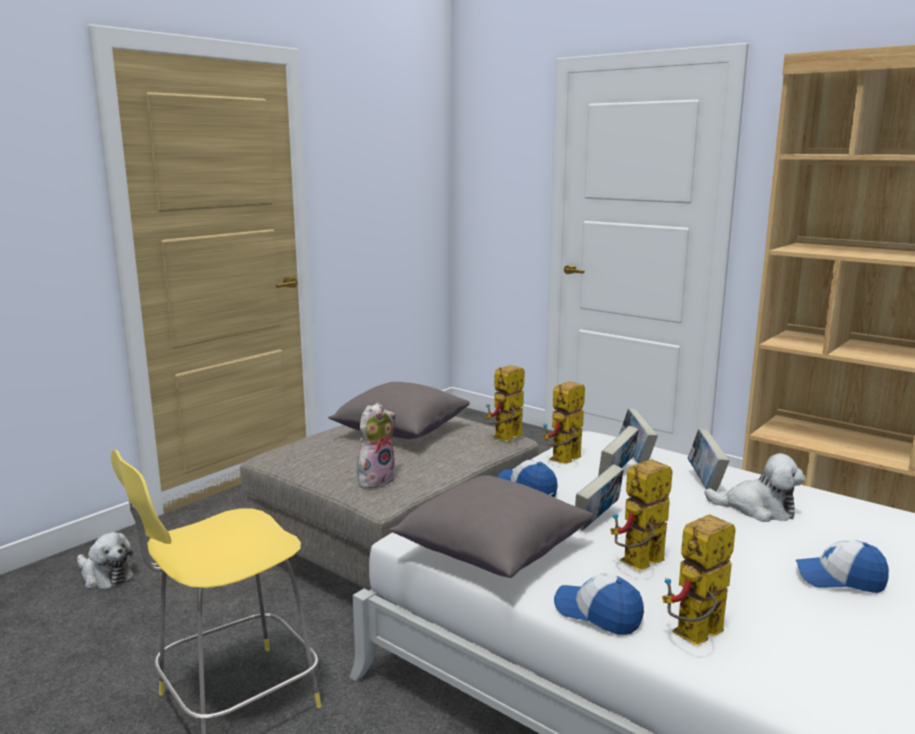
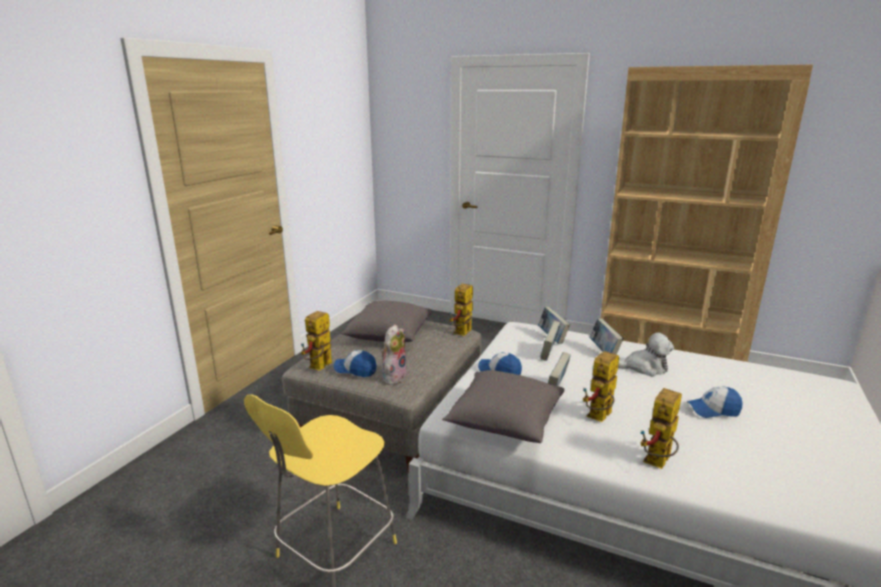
camera: 15 degrees left, 5 degrees up
(105, 576) = (184, 472): plush toy -> none
(564, 461) = (510, 347): toy robot -> toy robot (319, 368)
(598, 614) = (594, 457): cap -> cap (355, 370)

